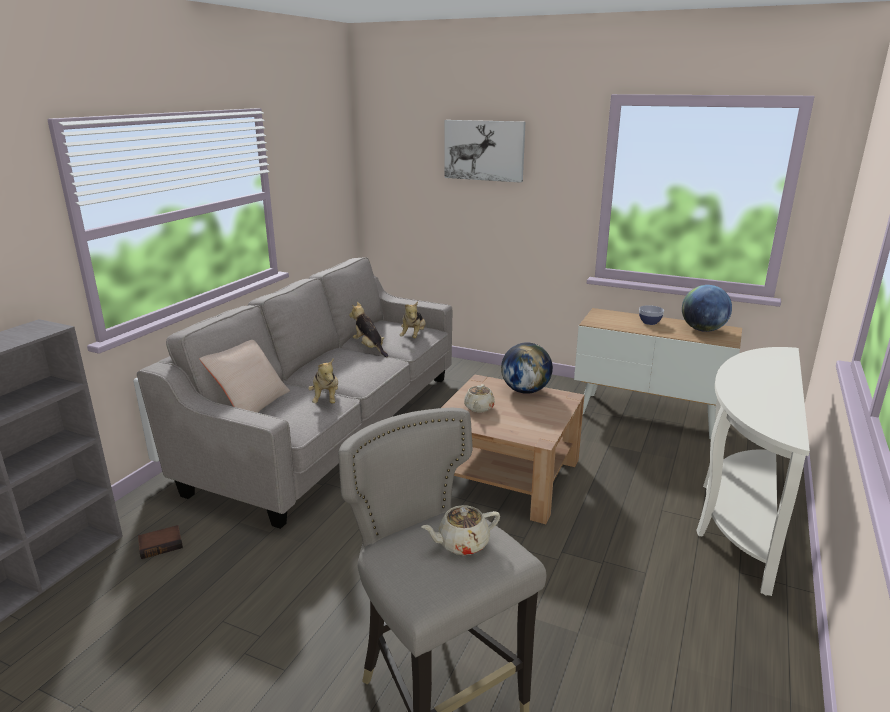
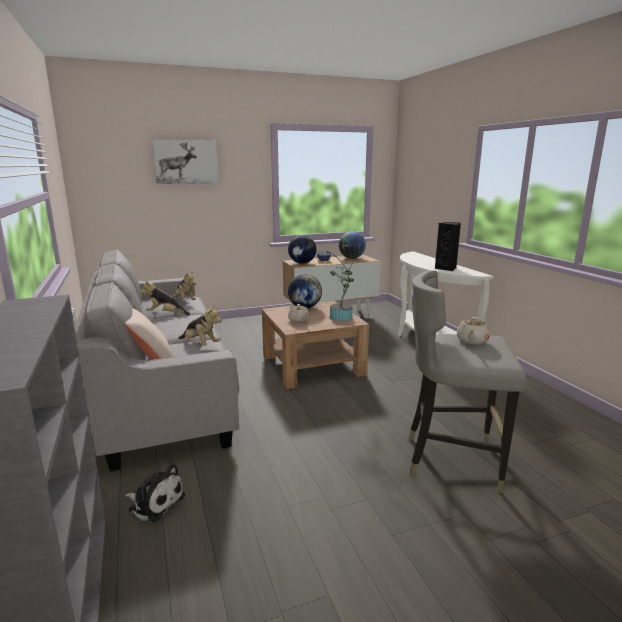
camera: 45 degrees left, 5 degrees down
(161, 544) = (155, 502): book -> plush toy
(535, 425) = (341, 318): none -> potted plant
(606, 320) = (302, 263): none -> globe
(758, 403) = (447, 268): none -> black speaker

